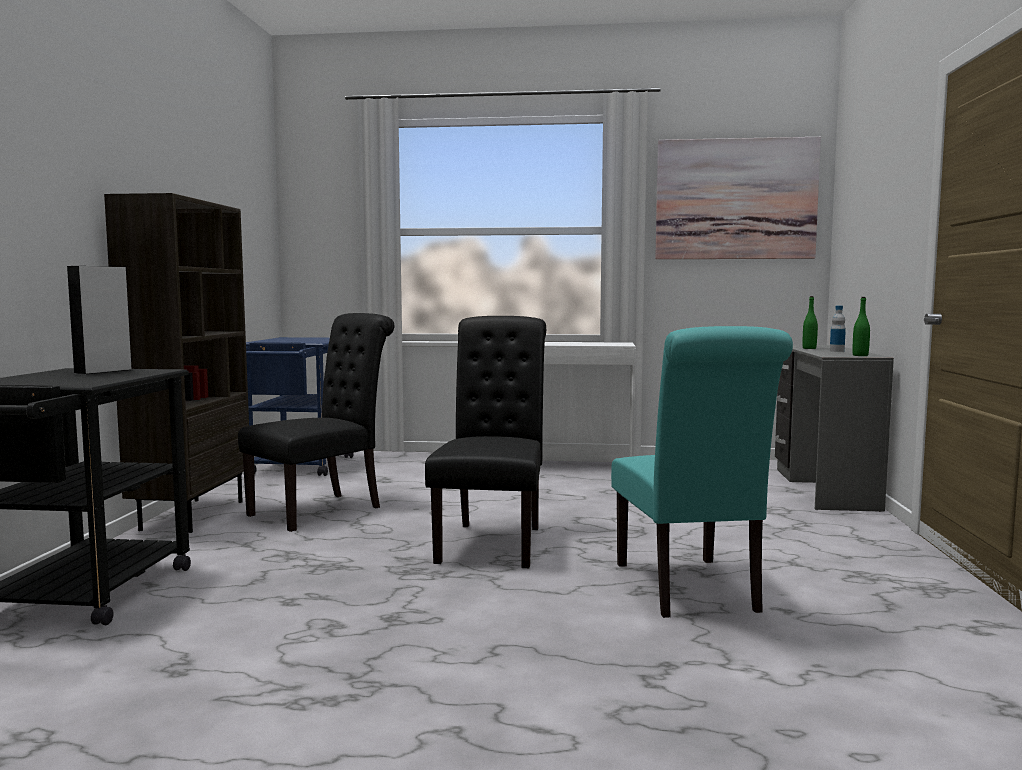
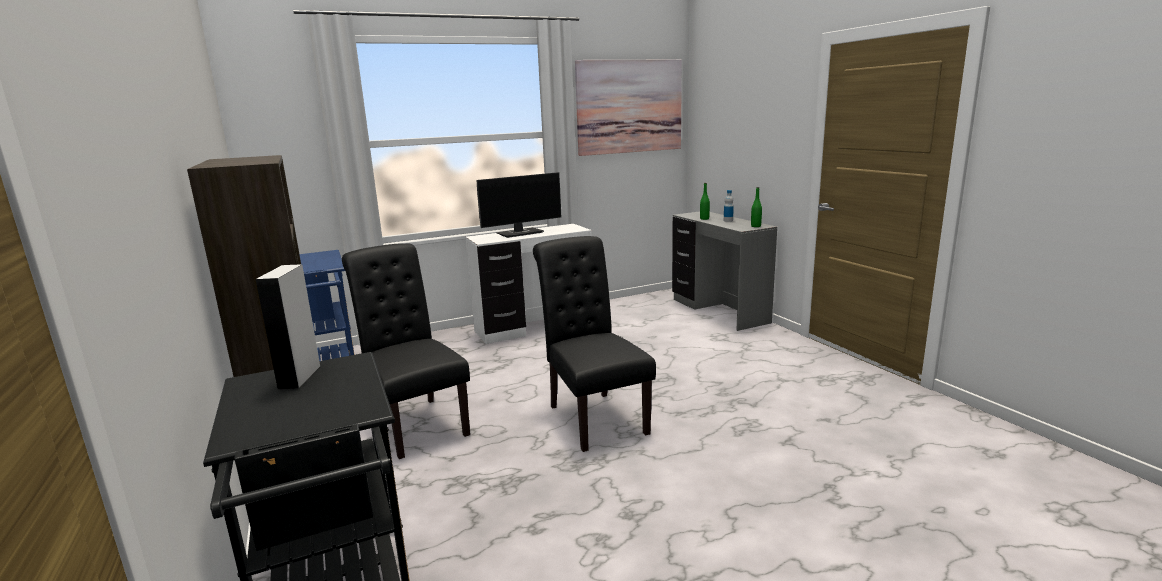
camera: 30 degrees left, 10 degrees up
(323, 510) = (416, 423): black chair -> black chair turned 45 degrees counterclockwise
(551, 343) = (521, 233): none -> monitor
(690, 590) = (762, 421): turquoise chair -> none

